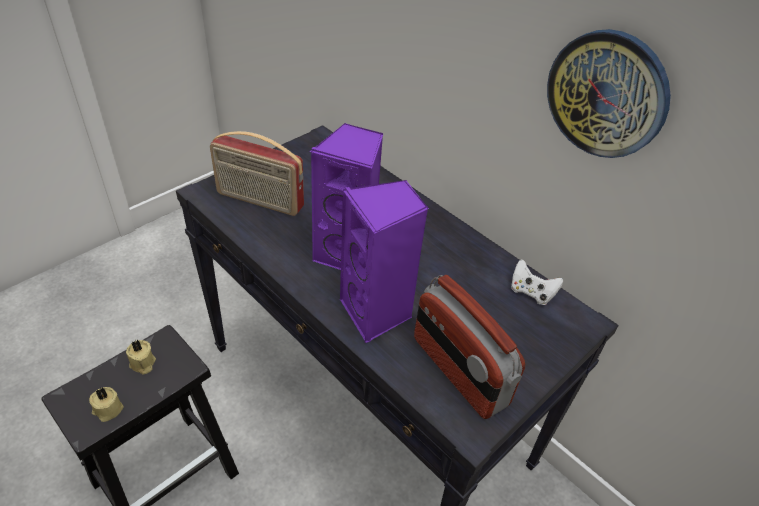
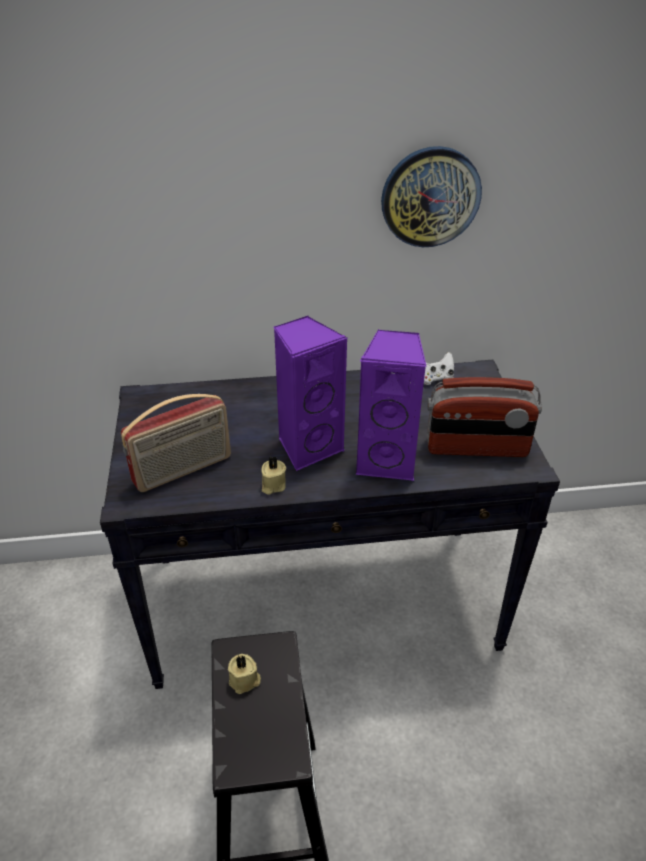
camera: 50 degrees left, 5 degrees down
(107, 409) = (278, 731): beige candle -> beige candle (272, 485)

